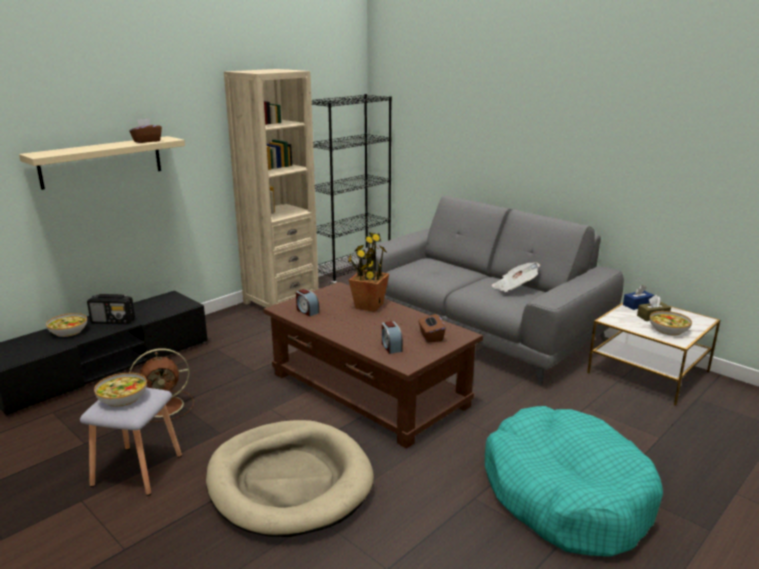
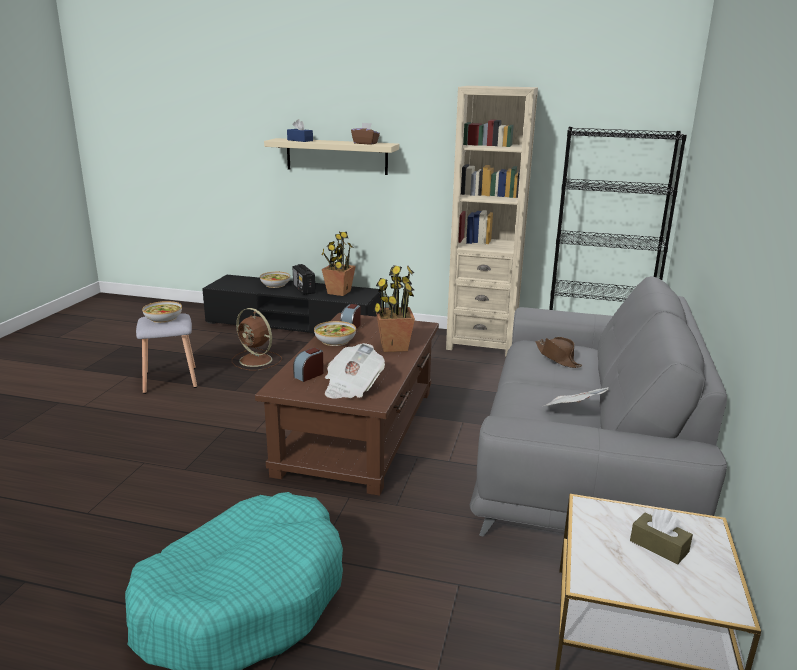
camera: 60 degrees right, 0 degrees up
(151, 308) = (339, 292): none -> potted plant
(289, 481) = (185, 437): beige dog bed -> none
(430, 336) = (351, 387): brown tissue box -> newspaper
(434, 269) = (557, 358): none -> brown hat
(637, 305) = (688, 526): blue tissue box -> blue tissue box (300, 140)
(668, 329) = (625, 568): bowl -> bowl (335, 340)

